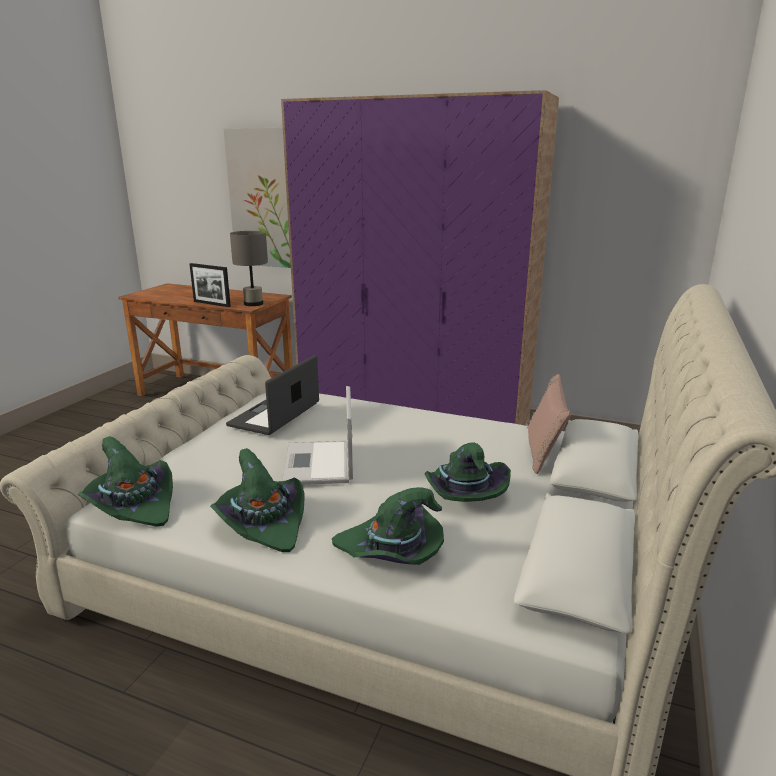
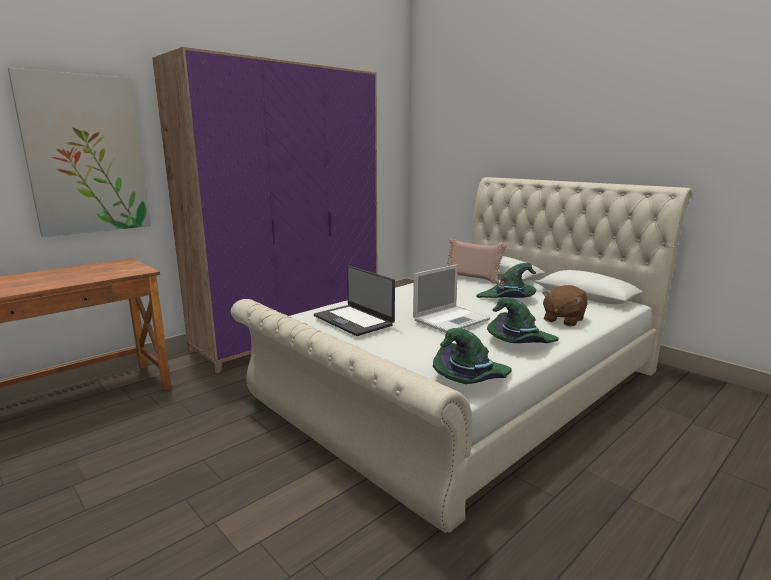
camera: 65 degrees left, 5 degrees down
(212, 304) = (89, 280): picture frame -> none
(253, 304) = (133, 269): grey table lamp -> none
(319, 464) = (452, 319): laptop -> laptop turned 60 degrees counterclockwise
(391, 551) = (563, 320): green hat -> brown plush toy

